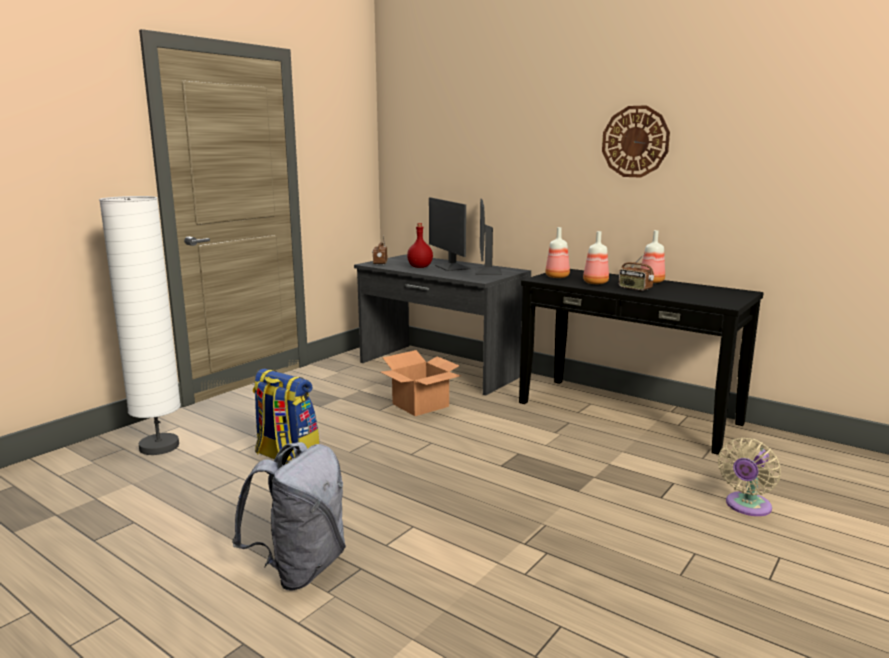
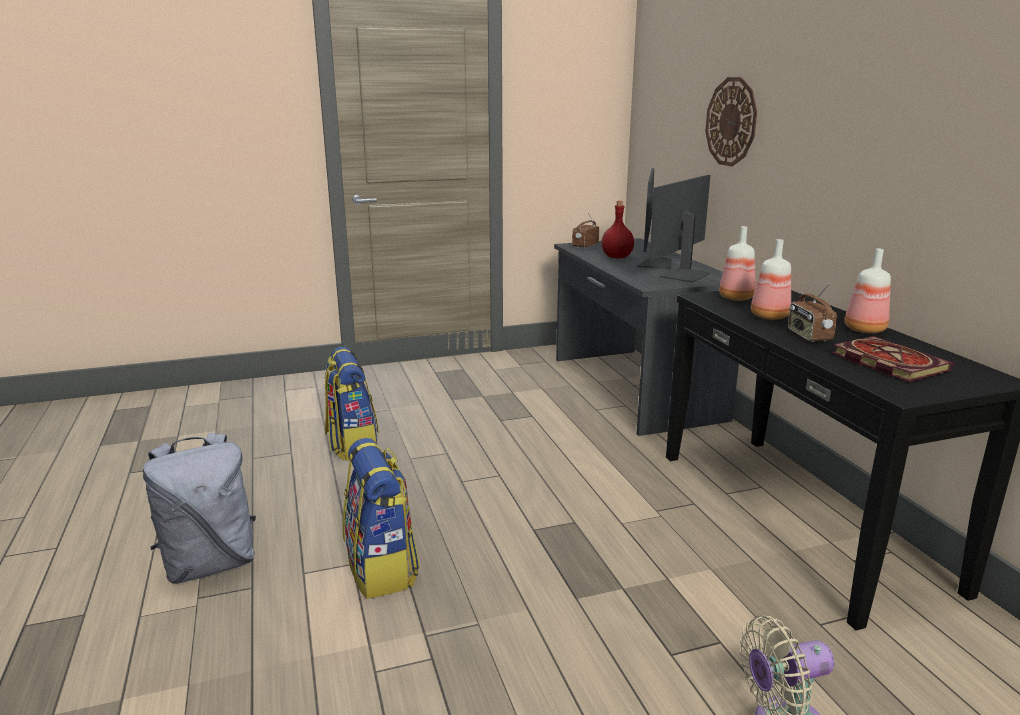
camera: 35 degrees right, 5 degrees up
(159, 447) = (277, 402): white floor lamp -> none
(421, 405) = (550, 427): cardboard box -> none
(439, 521) = (382, 569): none -> backpack
(635, 141) = (889, 100): wall clock -> wall clock (731, 122)
(691, 293) = (885, 362): none -> book

